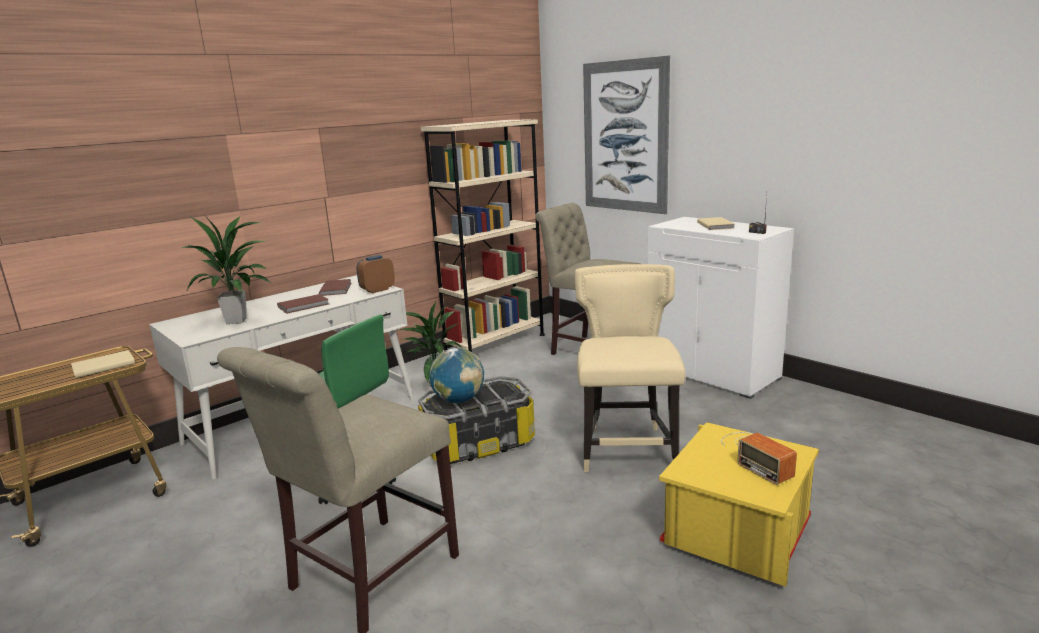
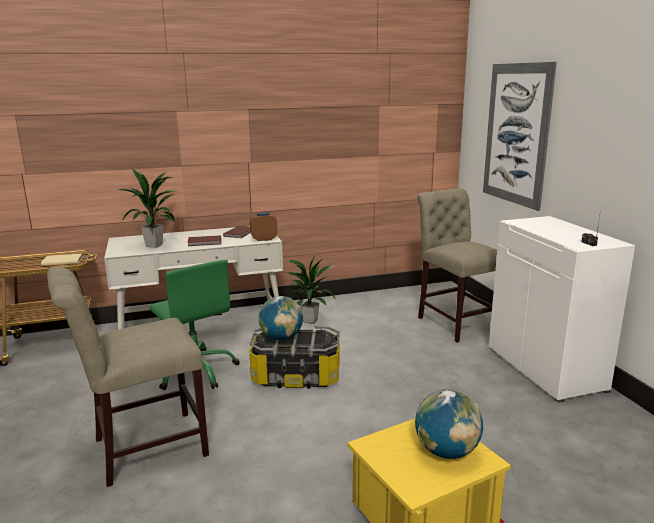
camera: 25 degrees right, 0 degrees up
(495, 343) = (382, 298): beige bookcase -> none
(627, 448) = (404, 414): beige chair -> none
(716, 225) = (562, 229): beige book -> none
(756, 455) = (446, 452): radio -> globe

